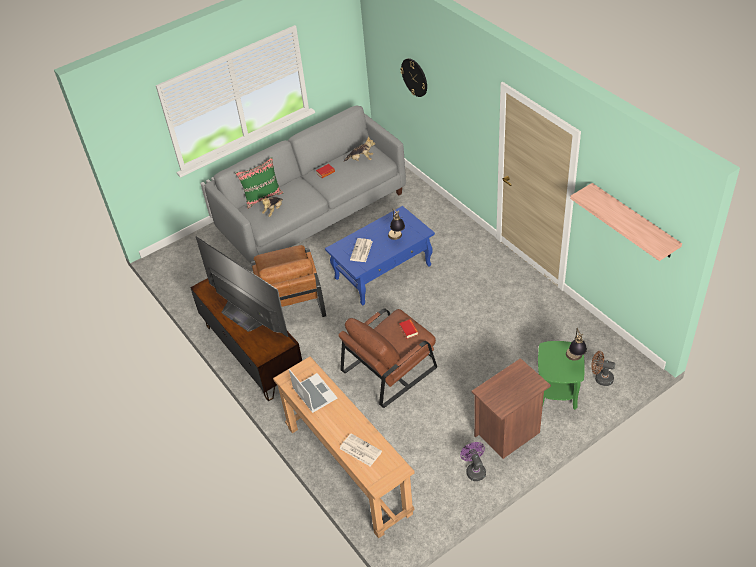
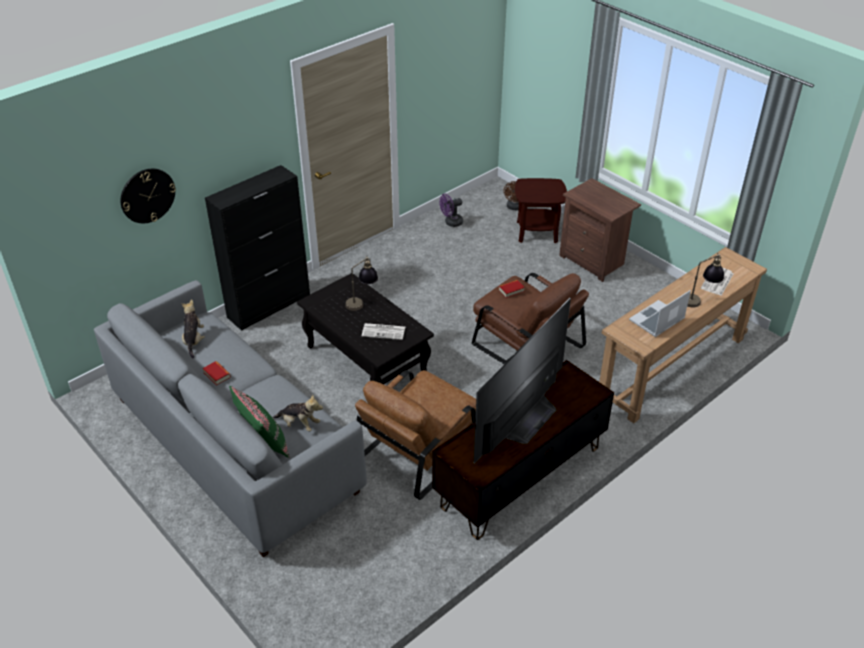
camera: 100 degrees left, 5 degrees down
(290, 299) = (418, 449): brown armchair -> brown armchair turned 150 degrees clockwise
(383, 271) = (366, 360): blue coffee table -> black coffee table
(451, 217) = (269, 305): none -> black cabinet
(474, 470) = (642, 281): purple fan -> purple fan (451, 223)
(557, 392) = (537, 232): green side table -> brown side table
(574, 359) = (537, 182): table lamp -> table lamp (699, 300)
(633, 221) = (457, 60): shelf -> none

